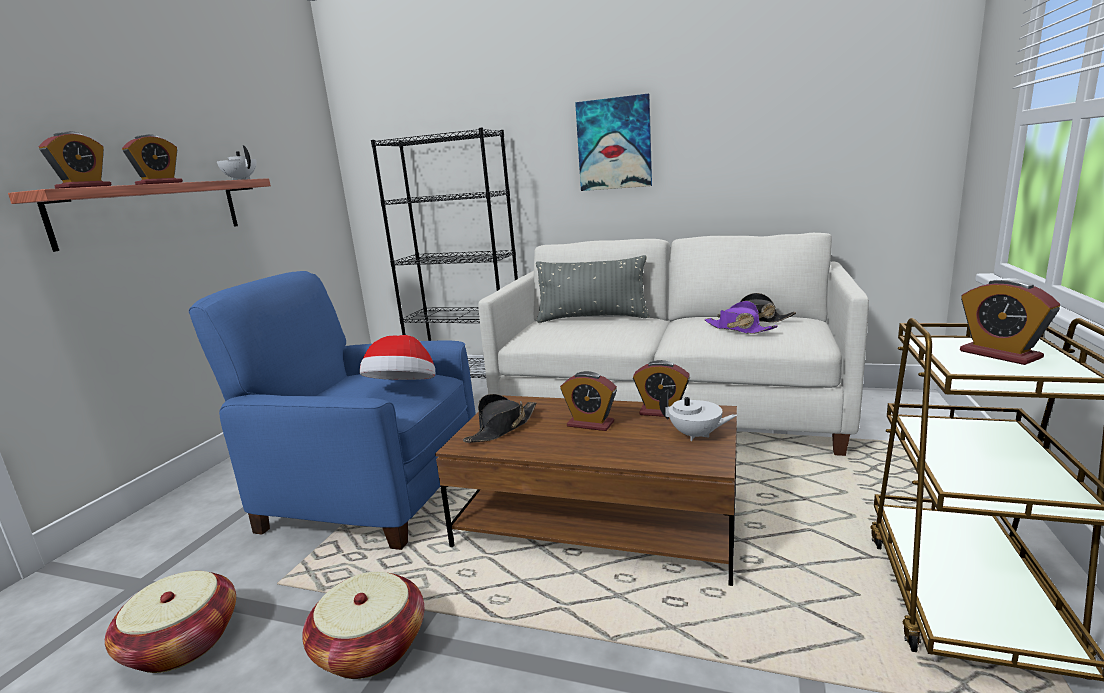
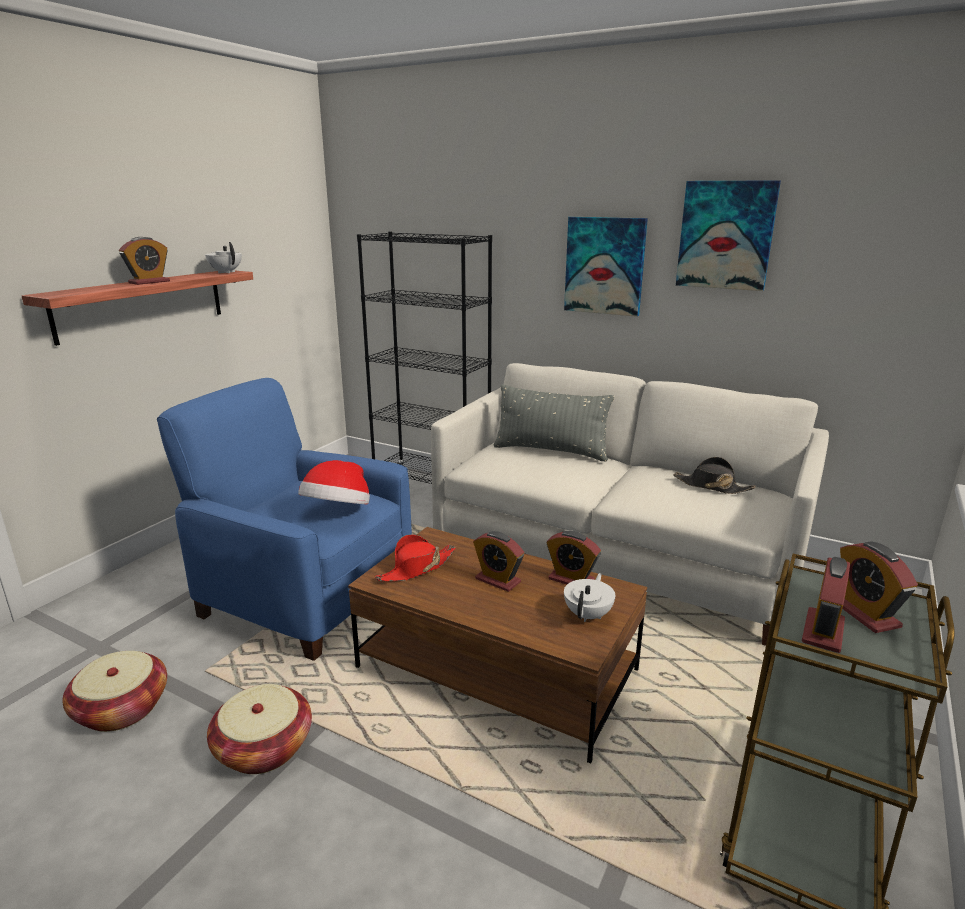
camera: 10 degrees right, 5 degrees up
(84, 187) = (83, 291): alarm clock -> alarm clock (823, 631)
(502, 428) = (416, 568): black hat -> red hat
(696, 435) = (588, 615): white teapot -> white teapot turned 105 degrees counterclockwise
(723, 99) = (726, 235): none -> picture
(738, 329) = (687, 496): purple hat -> none

